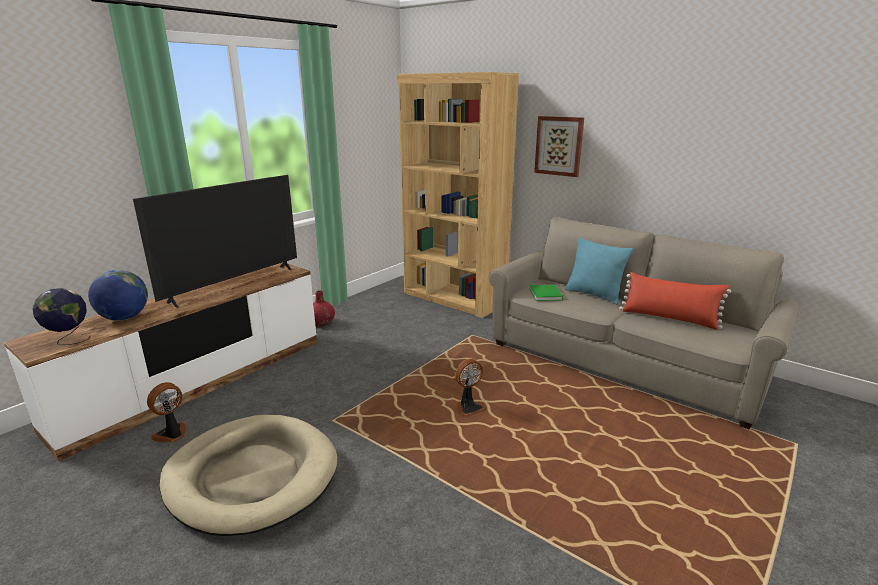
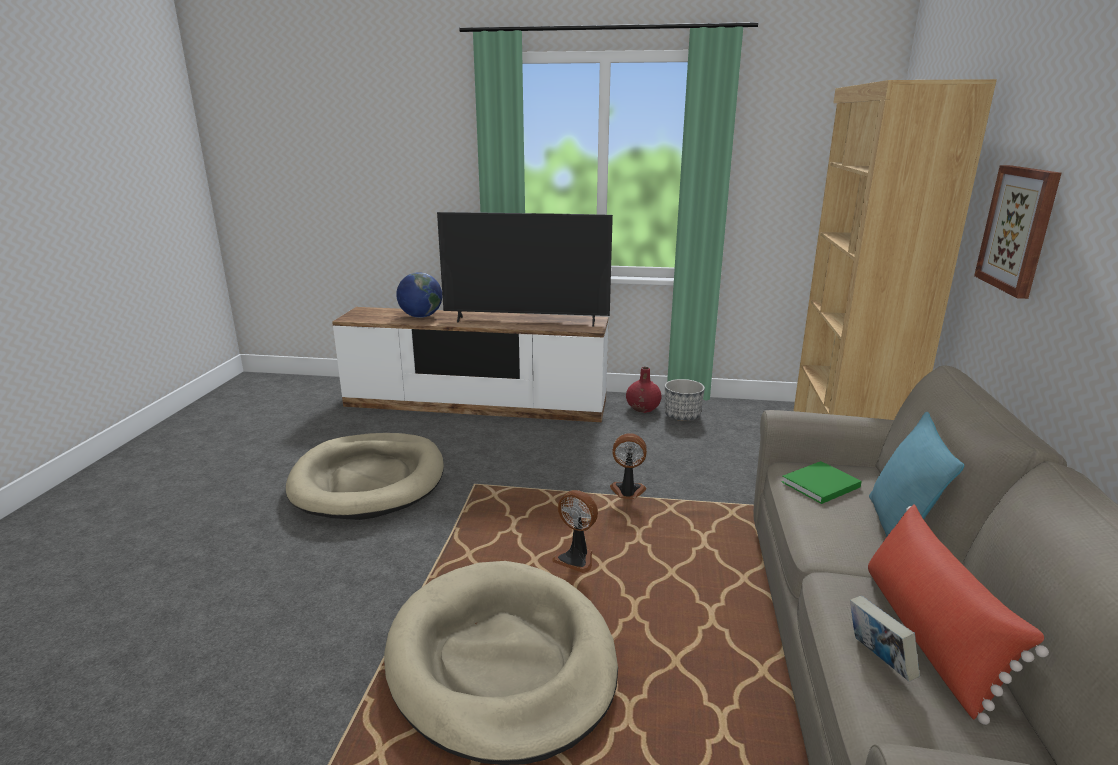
camera: 60 degrees right, 0 degrees up
(69, 340) = (372, 317): globe -> none
(172, 434) = (398, 427): fan -> fan (627, 492)
(351, 316) = (682, 416): none -> planter
(547, 468) = (502, 662): none -> beige dog bed
(681, 332) = (877, 660): none -> book

